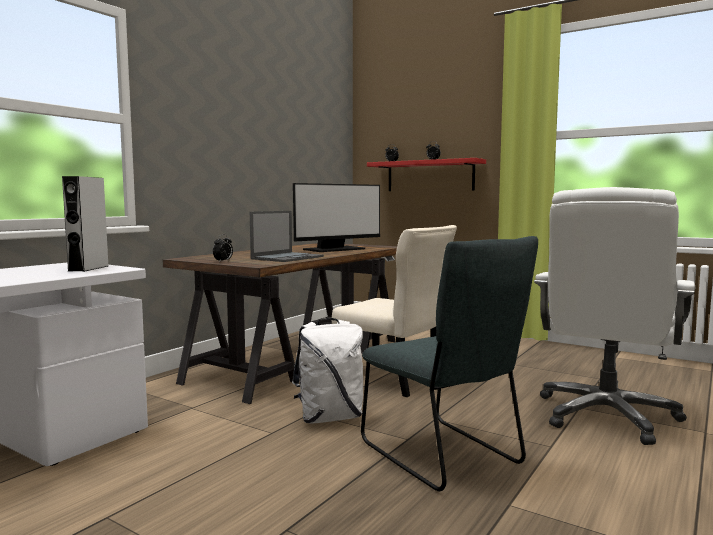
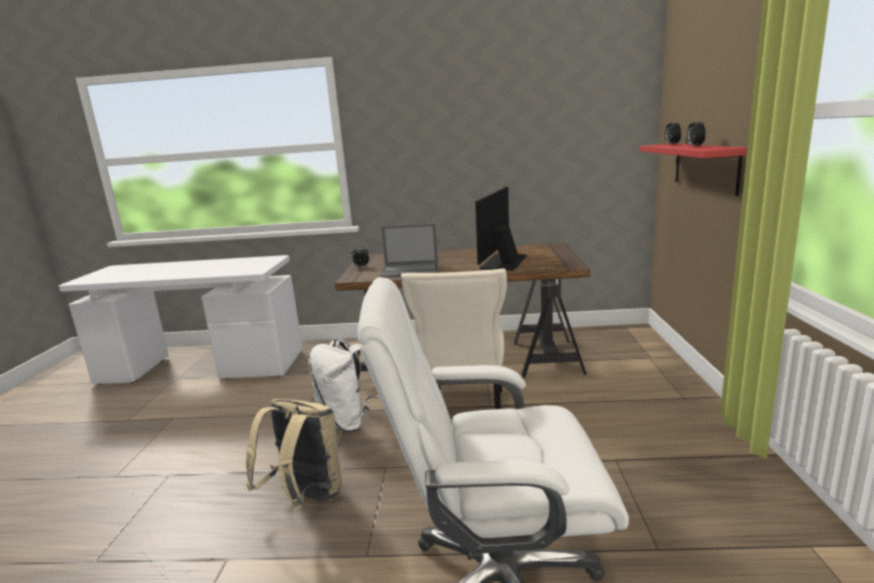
camera: 60 degrees right, 10 degrees up
(88, 268) = (252, 267): grey speaker -> none
(335, 249) = (502, 262): monitor -> monitor turned 90 degrees clockwise
(444, 456) = (305, 498): grey chair -> beige backpack

